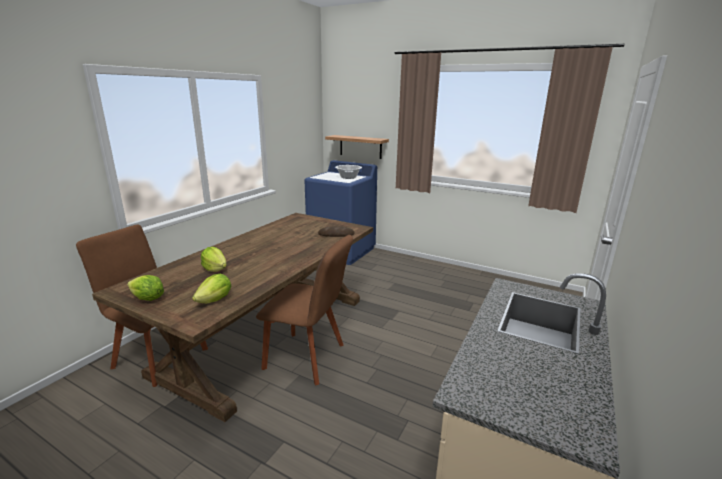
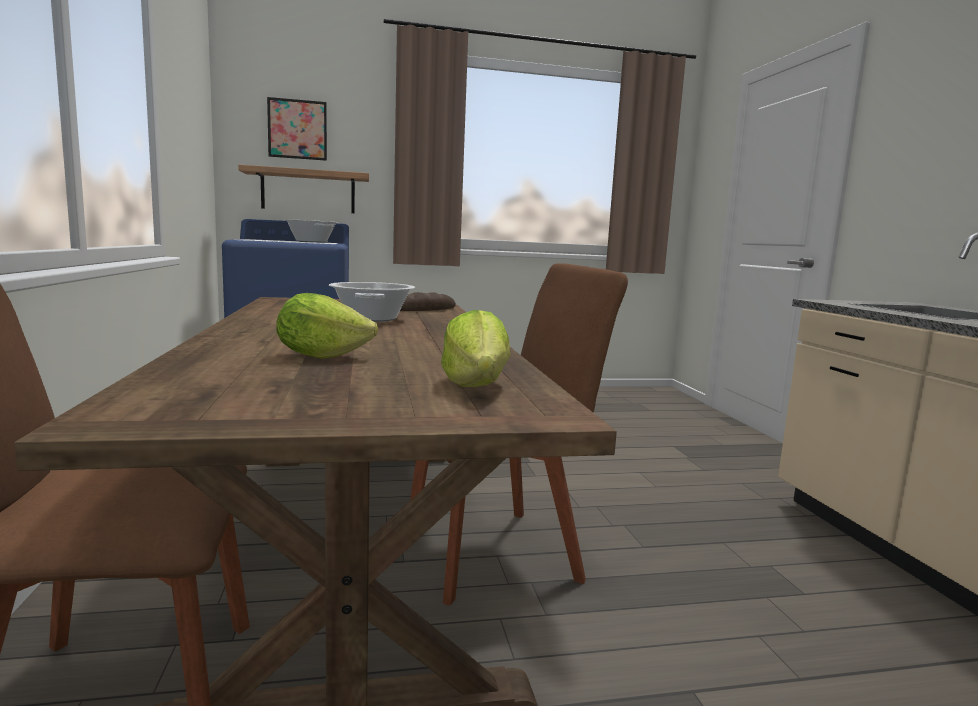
camera: 40 degrees left, 10 degrees down
(147, 299) = (291, 412): lettuce -> none
(293, 241) = (371, 318): none -> cooking pot
(356, 114) = (297, 129): none -> picture

